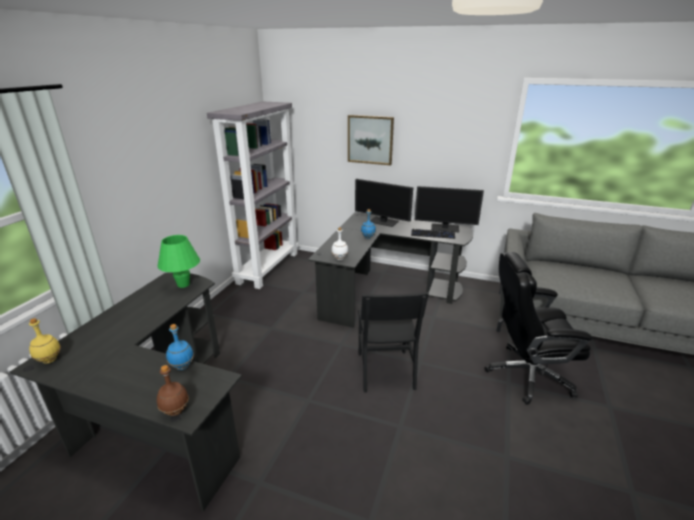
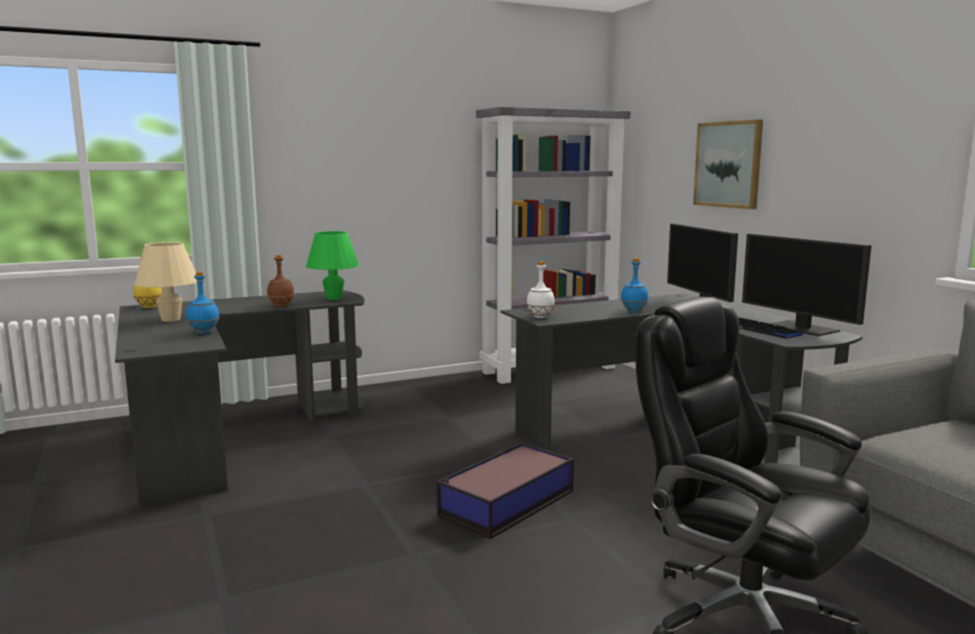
camera: 45 degrees right, 15 degrees down
(113, 365) = (170, 319): none -> beige table lamp
(175, 411) = (136, 347): brown bottle -> brown bottle (281, 306)
(385, 370) = (505, 503): black chair -> storage box

